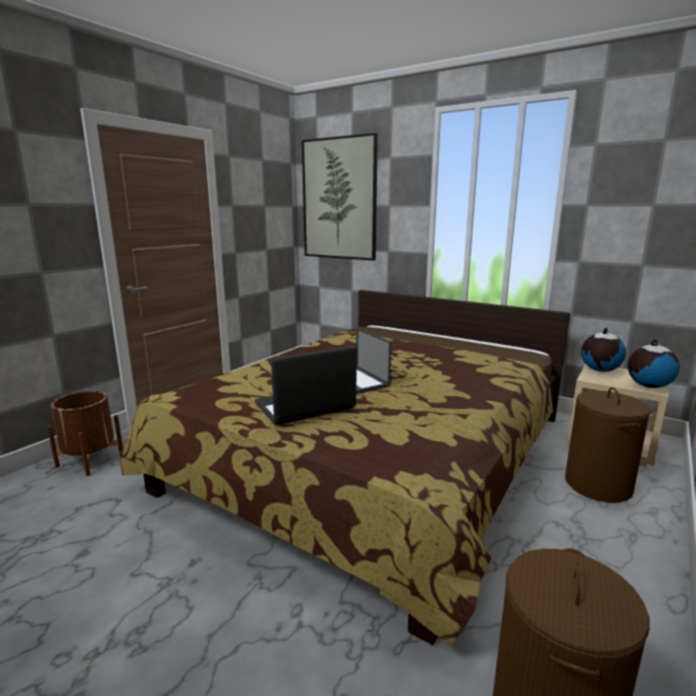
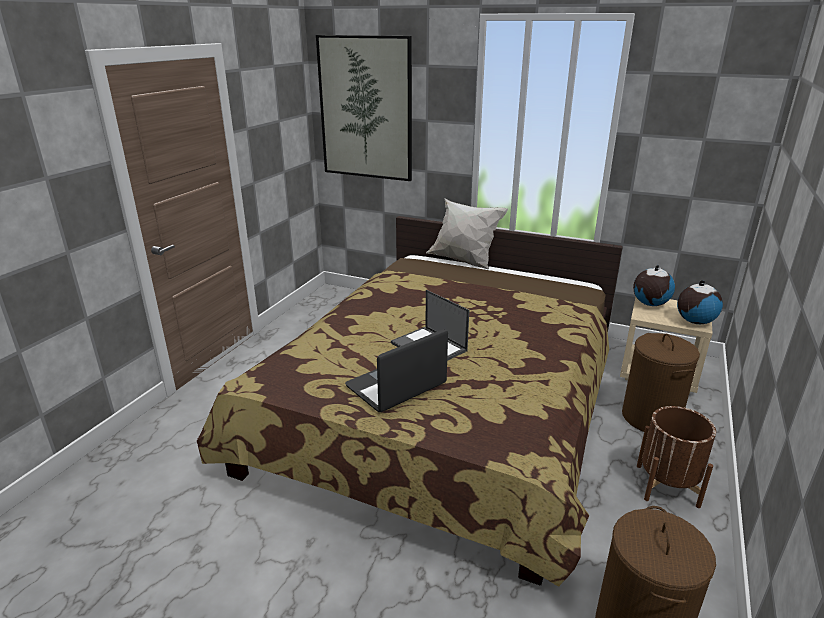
camera: 10 degrees left, 10 degrees up
(90, 460) = (147, 445): brown planter -> brown planter (667, 485)
(417, 330) = (464, 261): none -> white pillow

